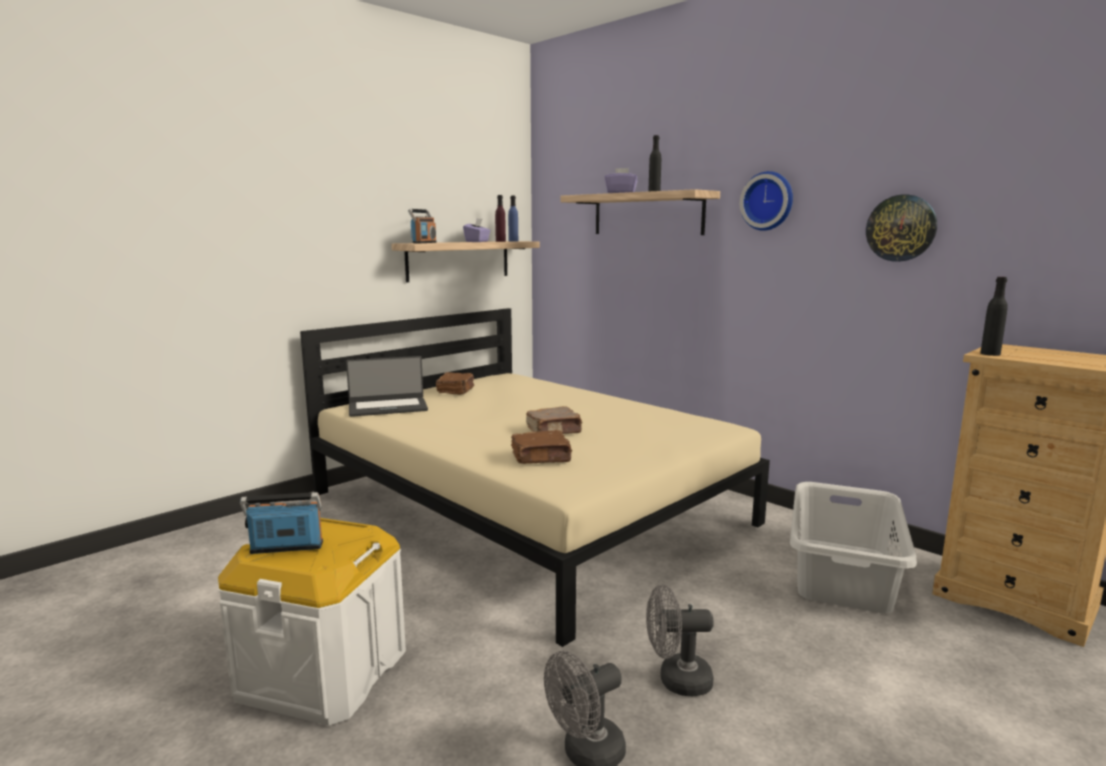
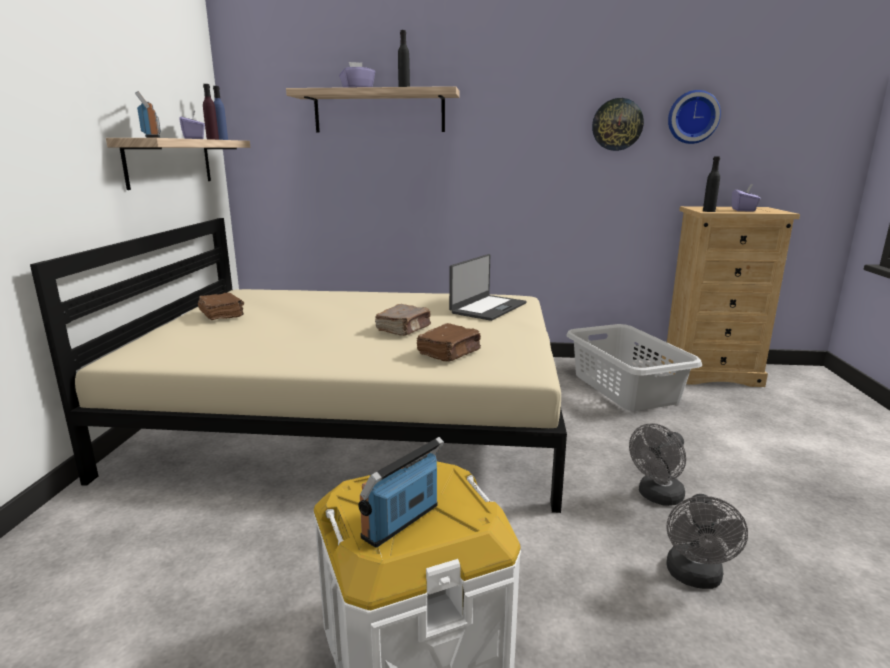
camera: 40 degrees left, 5 degrees up
(387, 407) = (178, 347): laptop -> laptop (487, 308)
(768, 201) = (506, 101): wall clock -> wall clock (692, 117)
(1062, 359) = (743, 210): none -> purple tissue box

